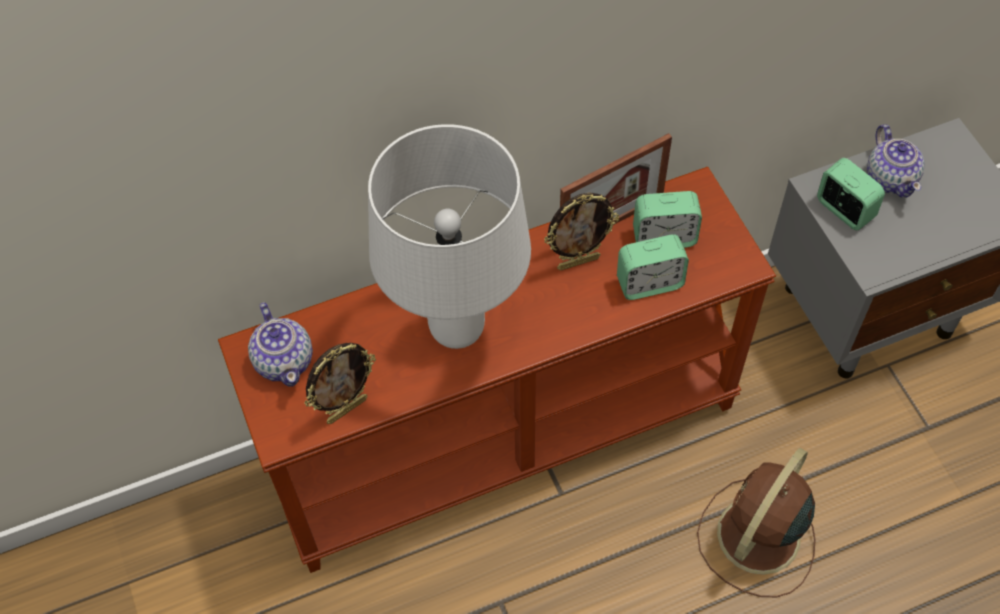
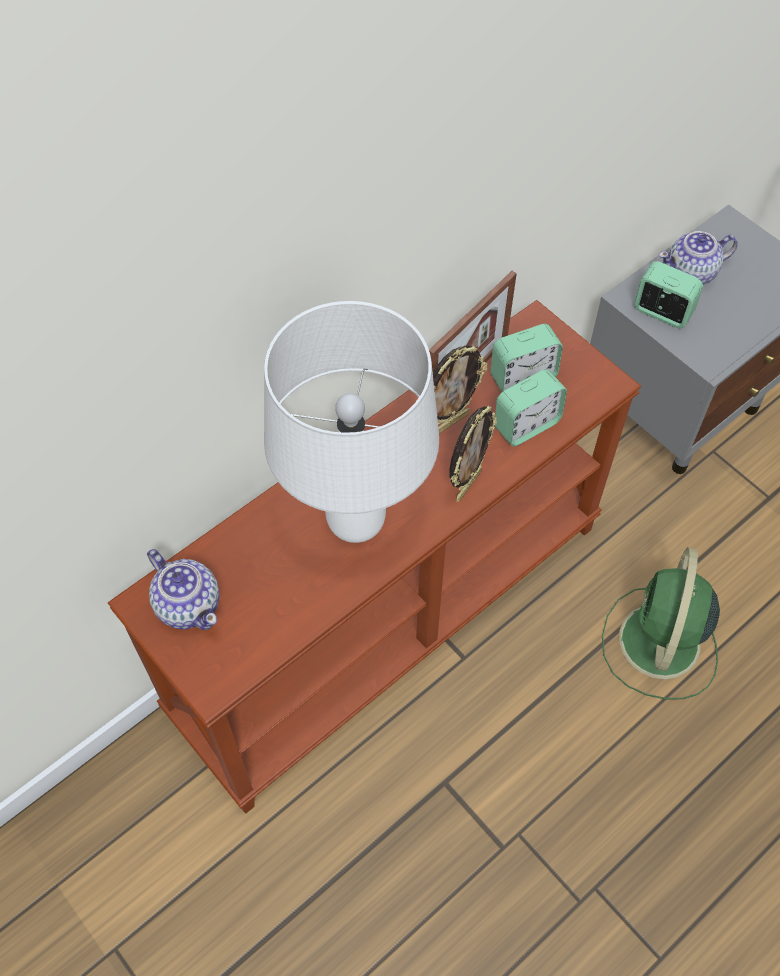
camera: 20 degrees left, 0 degrees up
(346, 409) = (273, 636): picture frame -> picture frame (467, 484)
(756, 538) = (658, 645): brown fan -> green fan
(890, 178) = (691, 273): teapot -> teapot turned 105 degrees clockwise

